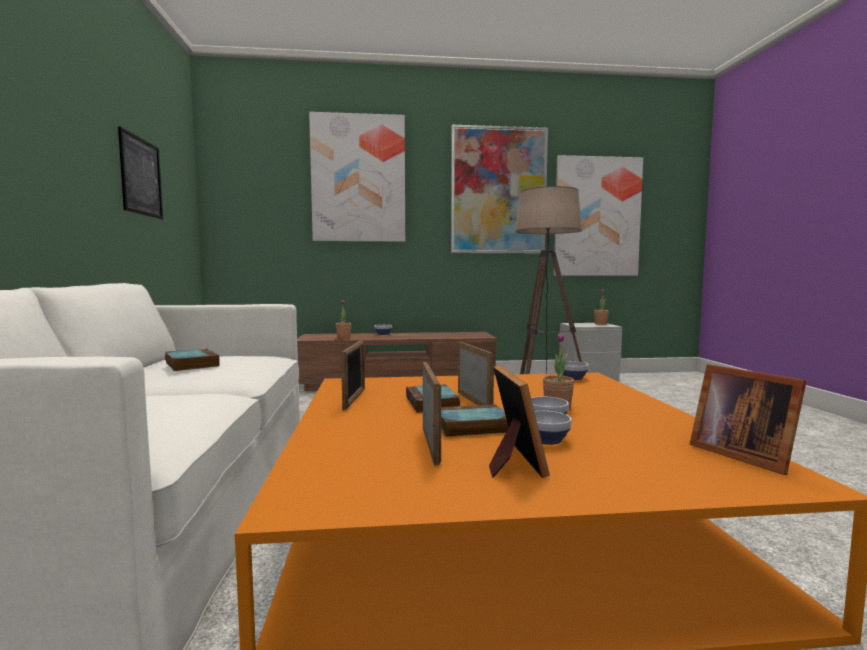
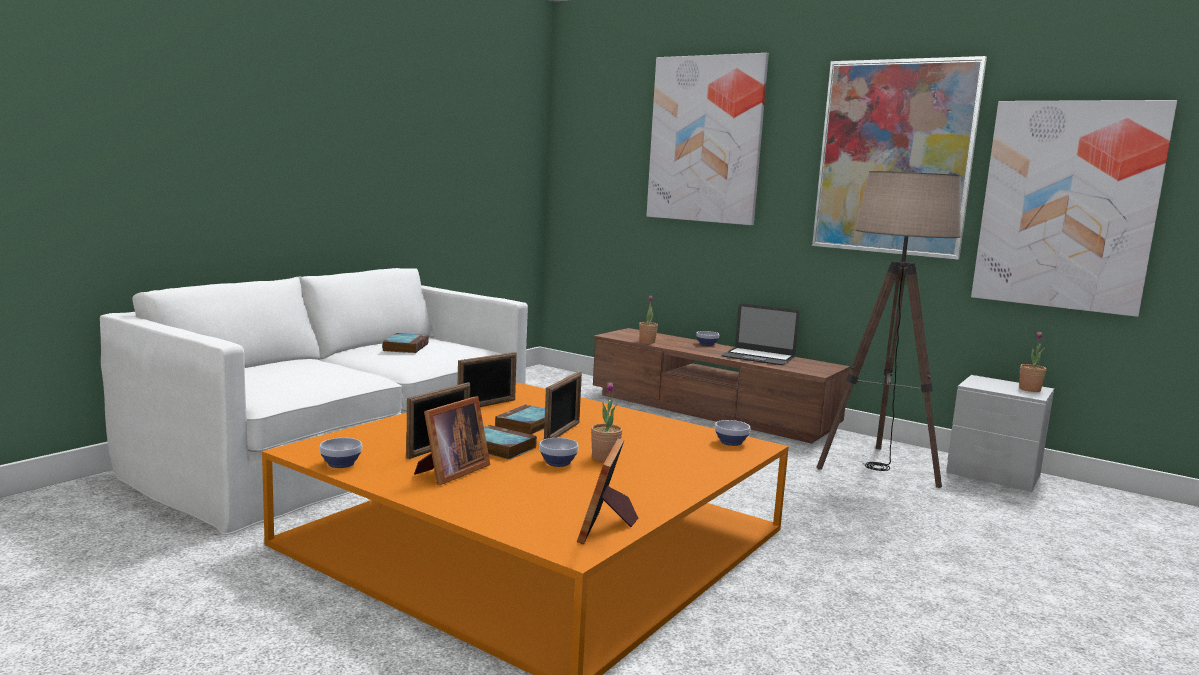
camera: 40 degrees right, 5 degrees up
(141, 176) = (458, 157): picture -> none
(431, 335) = (758, 357): none -> laptop
(547, 440) = (513, 471): bowl -> bowl (339, 464)

